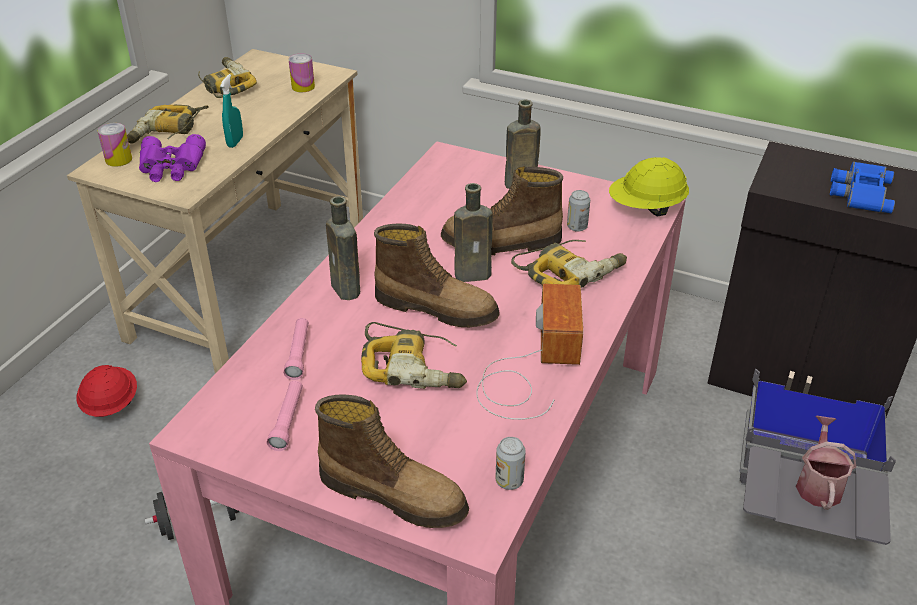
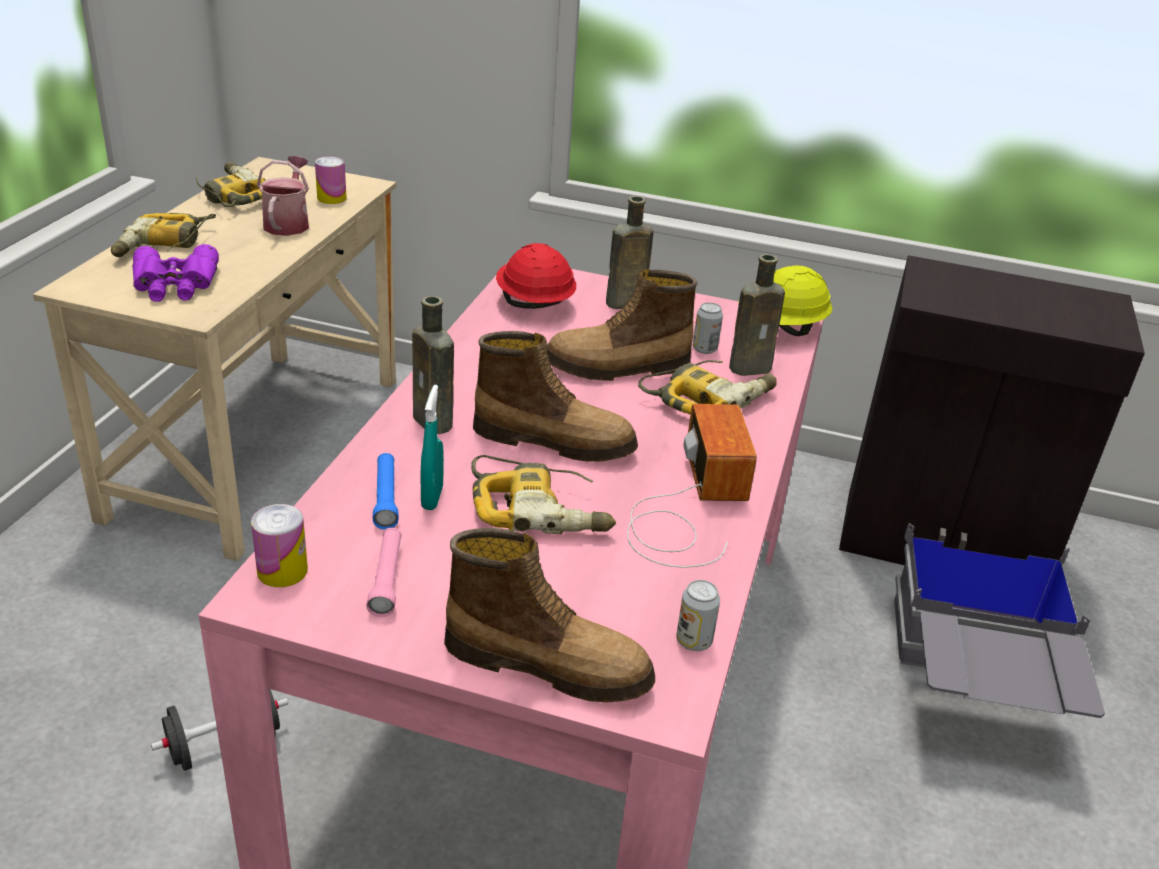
camera: 10 degrees left, 5 degrees down
(110, 404) = (84, 601): red hard hat -> red hard hat (534, 304)
(118, 159) = (102, 276): can -> can (282, 570)
(235, 142) = (255, 257): turquoise spray bottle -> turquoise spray bottle (432, 498)
(298, 354) = (386, 498): pink flashlight -> blue flashlight
(475, 274) = (594, 402): brown bottle -> brown bottle (753, 368)
(818, 483) = (1006, 652): watering can -> watering can (288, 223)
(859, 192) = (1024, 307): blue binoculars -> none

